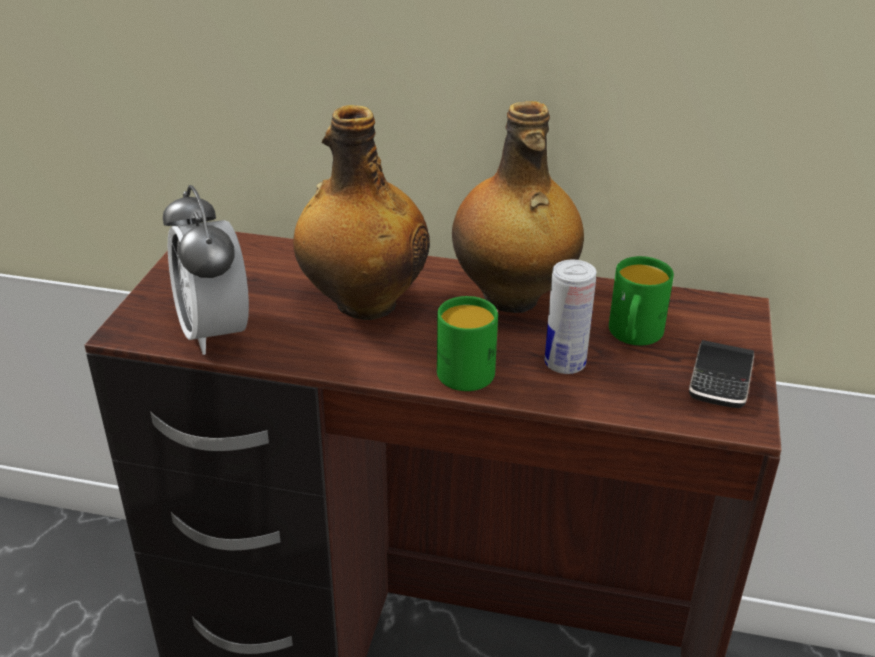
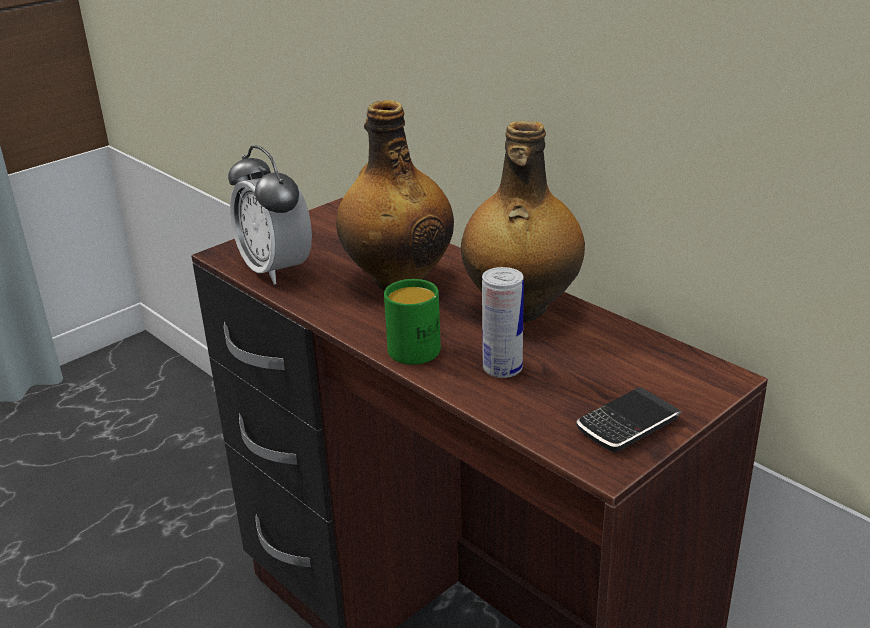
camera: 35 degrees right, 5 degrees down
(214, 332) = (276, 270): alarm clock -> alarm clock turned 45 degrees counterclockwise
(633, 336) = (589, 368): green mug -> none

